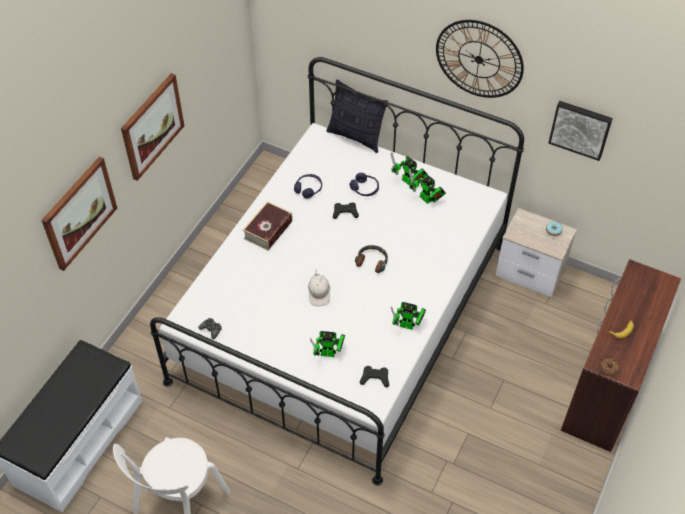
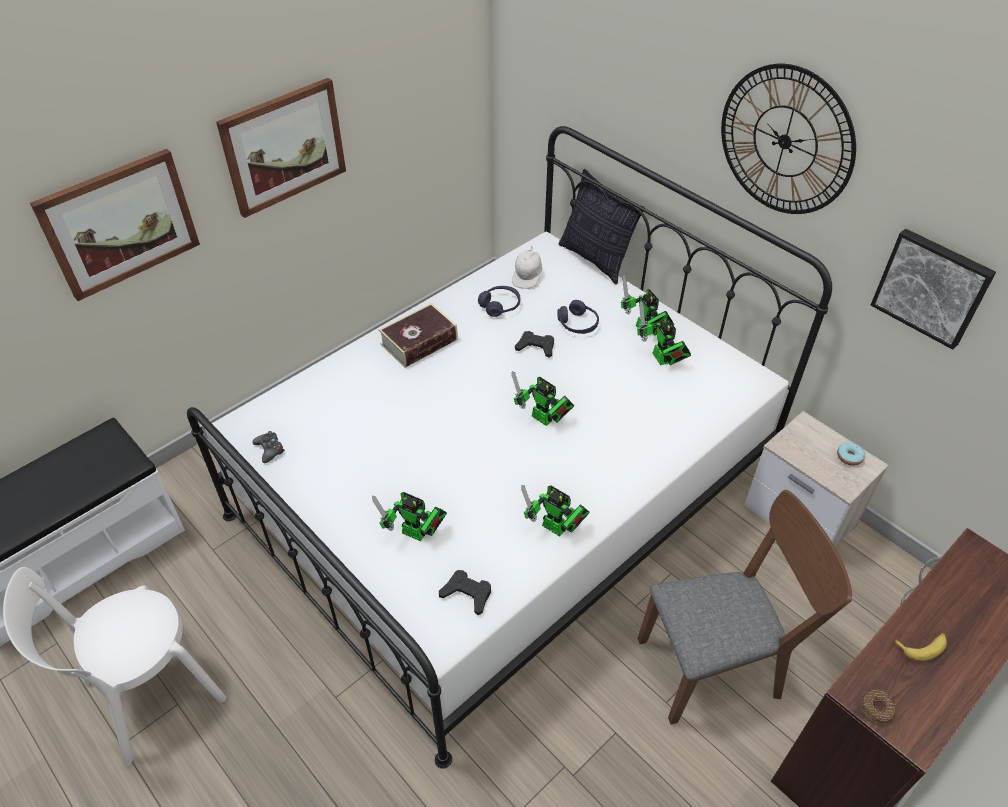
camera: 20 degrees right, 5 degrees down
(319, 294) = (445, 444): white cap -> white cap (527, 277)
(372, 261) = (544, 420): headphones -> toy robot
(512, 376) = (718, 664): none -> brown chair

